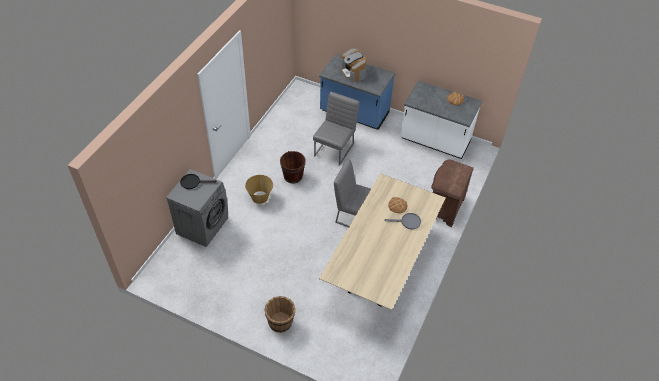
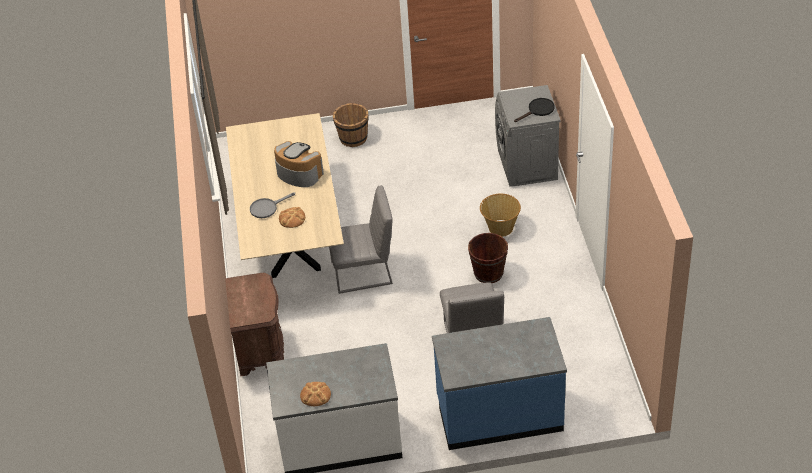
camera: 150 degrees right, 5 degrees down
(353, 72) = (505, 351): coffee machine -> coffee machine (299, 173)

